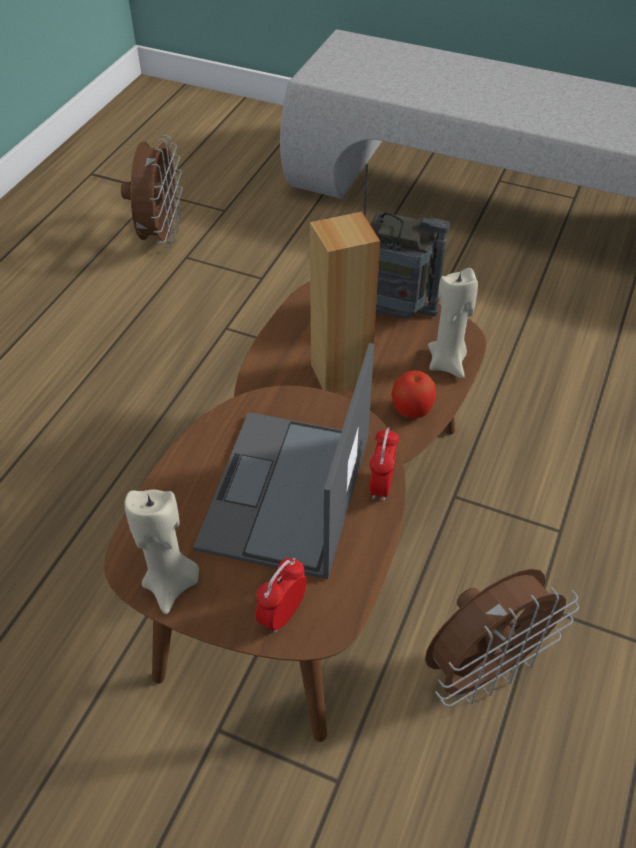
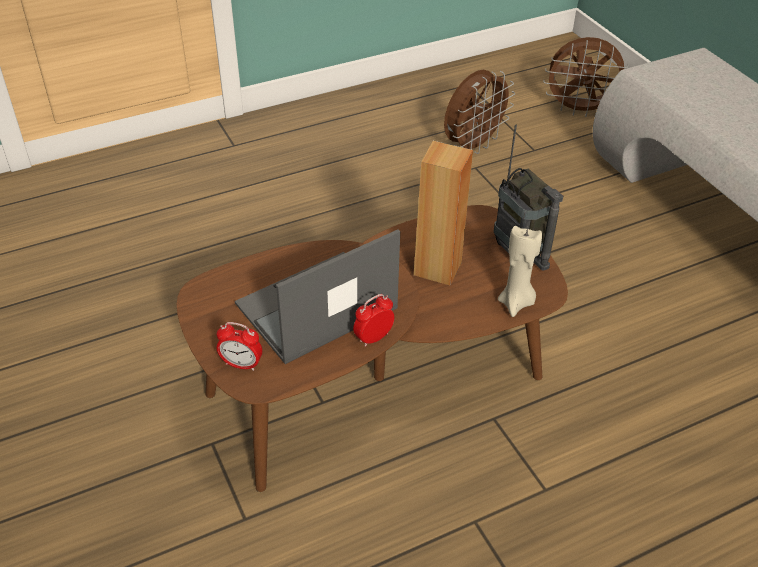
camera: 40 degrees right, 5 degrees down
(171, 584) = (206, 313): beige candle -> none
(282, 614) = (241, 364): alarm clock -> alarm clock turned 150 degrees counterclockwise
(412, 410) = (457, 316): apple -> none
(484, 669) = (395, 529): brown fan -> brown fan (579, 110)

